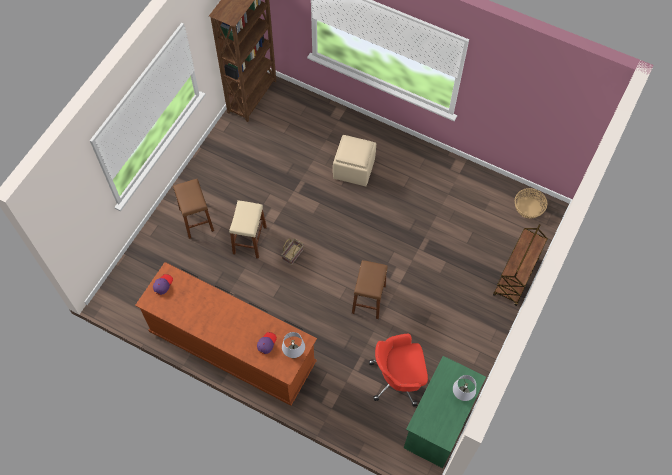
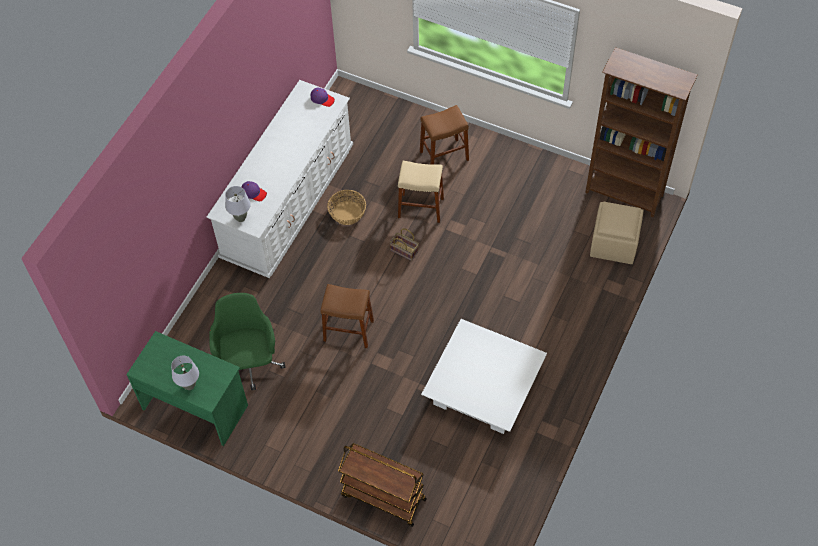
camera: 90 degrees right, 5 degrees down
(233, 347) = (289, 203): brown dresser -> white dresser
(354, 168) = (530, 309): beige ottoman -> beige ottoman (614, 244)
(398, 378) = (249, 363): red office chair -> green office chair
(423, 205) = (483, 388): none -> white coffee table
(528, 207) = (490, 518): basket -> basket (347, 213)

